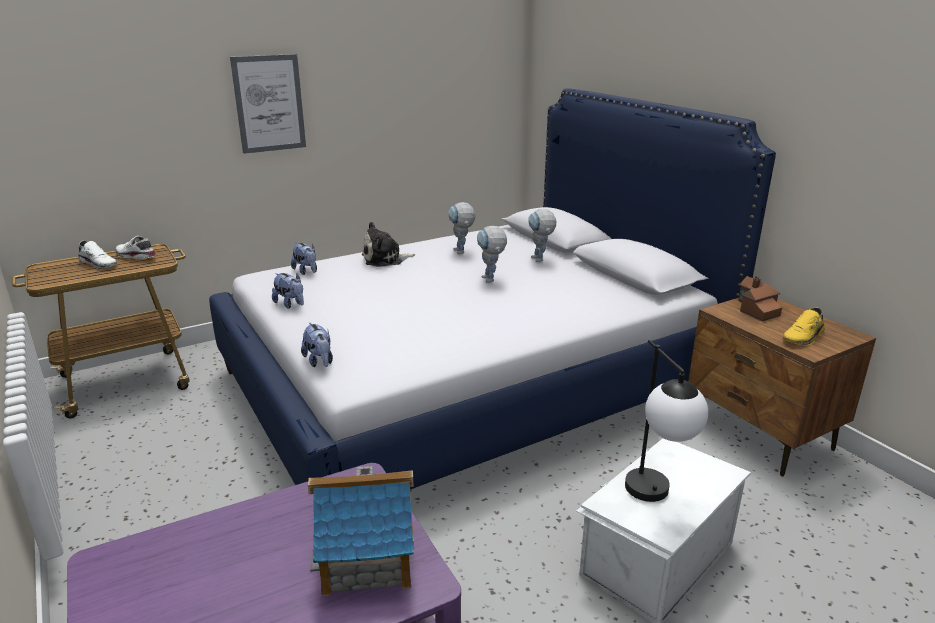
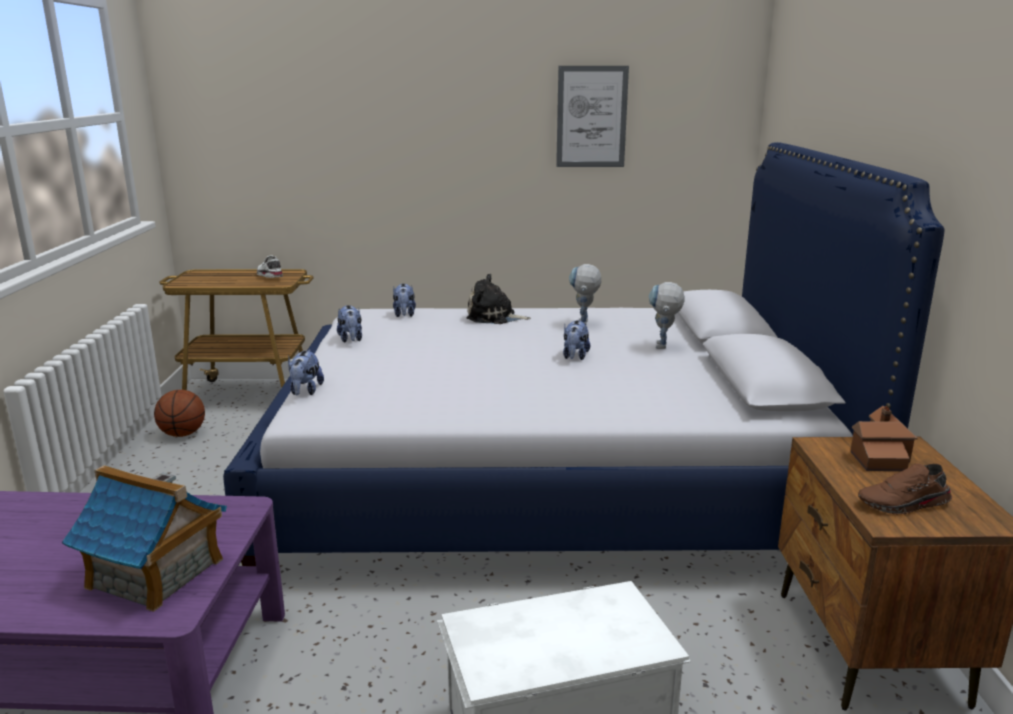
camera: 30 degrees right, 5 degrees down
(97, 437) = (183, 434): none -> basketball
(99, 264) = (237, 277): white shoe -> none
(269, 104) = (428, 141): picture -> picture (591, 117)
(491, 281) = (575, 357): toy robot -> plush toy
(655, 499) = (527, 639): table lamp -> none
(804, 337) = (904, 504): yellow shoe -> brown shoe

